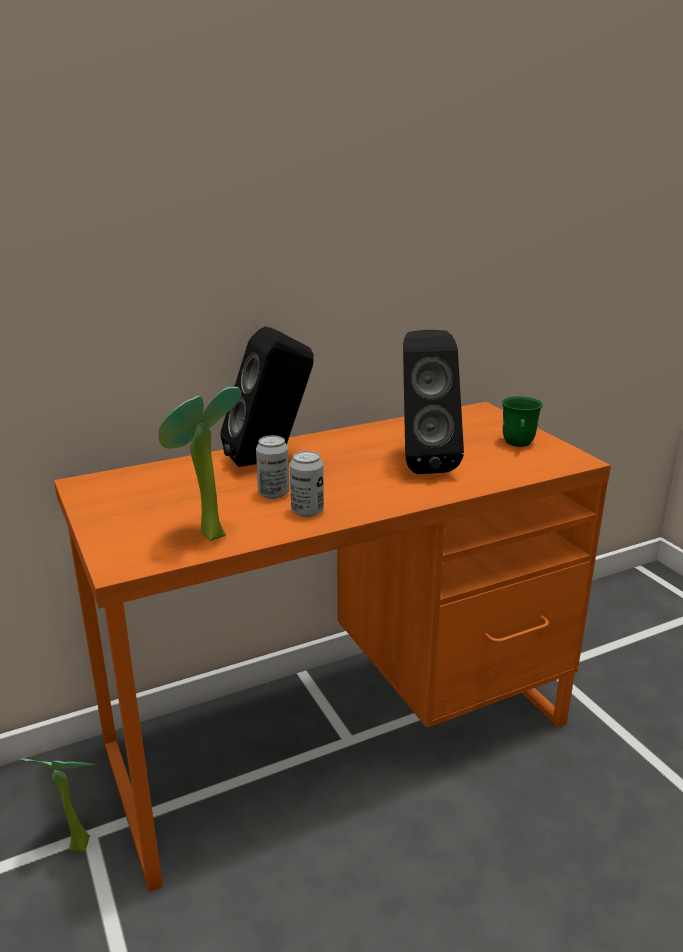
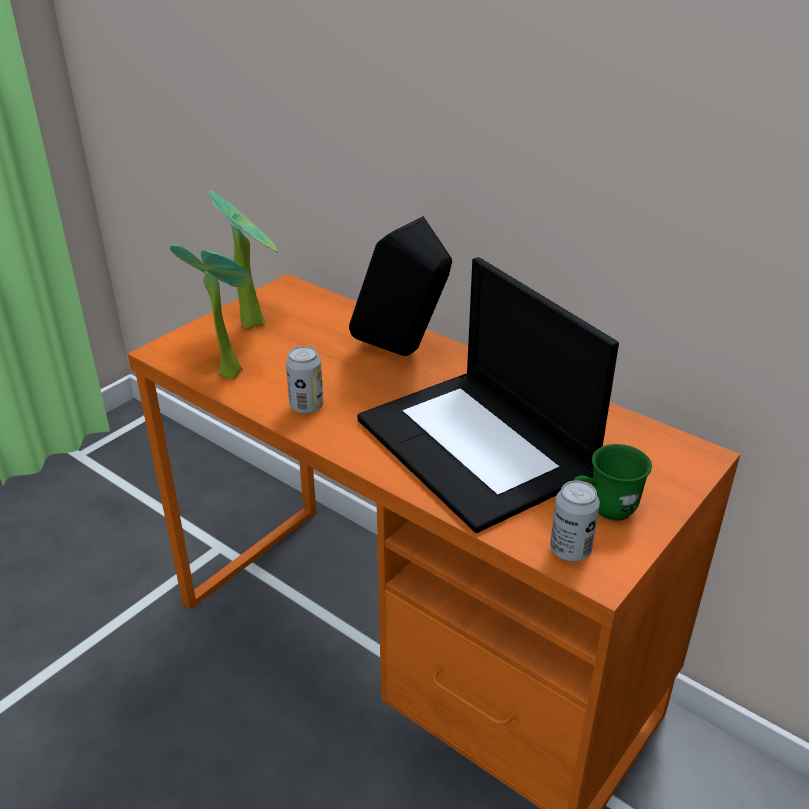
camera: 65 degrees right, 10 degrees up
(77, 841) = (211, 543): potted plant -> potted plant (255, 321)
(273, 493) = (331, 378): can -> can (570, 550)
(422, 463) = (477, 447): black speaker -> laptop

